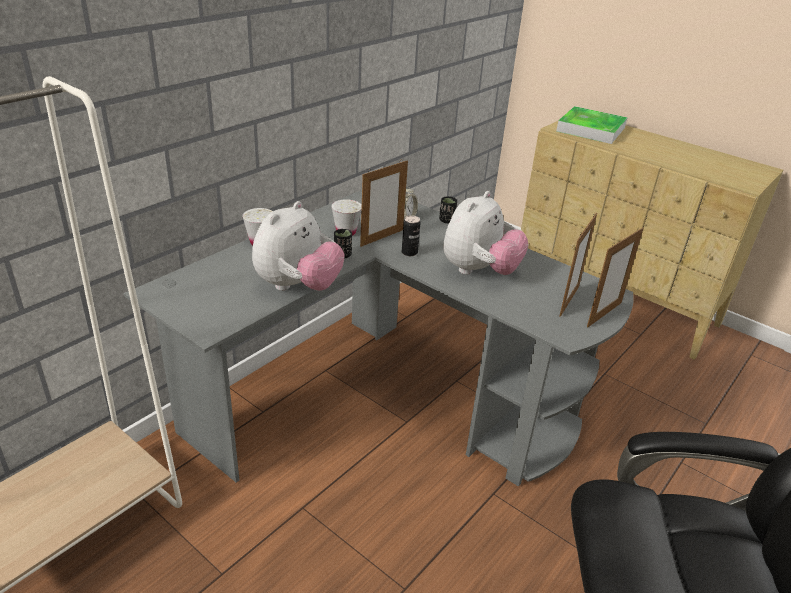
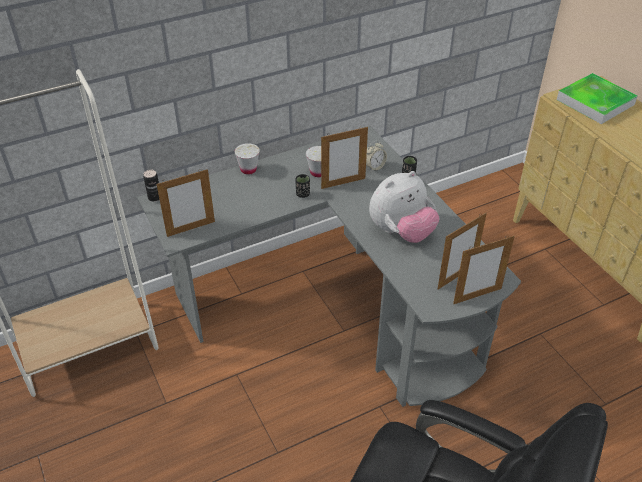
camera: 25 degrees right, 10 degrees up
(221, 314) = (191, 229): none -> picture frame
(298, 286) = (254, 216): plush toy -> none
(409, 252) = (356, 202): can -> can (154, 197)

